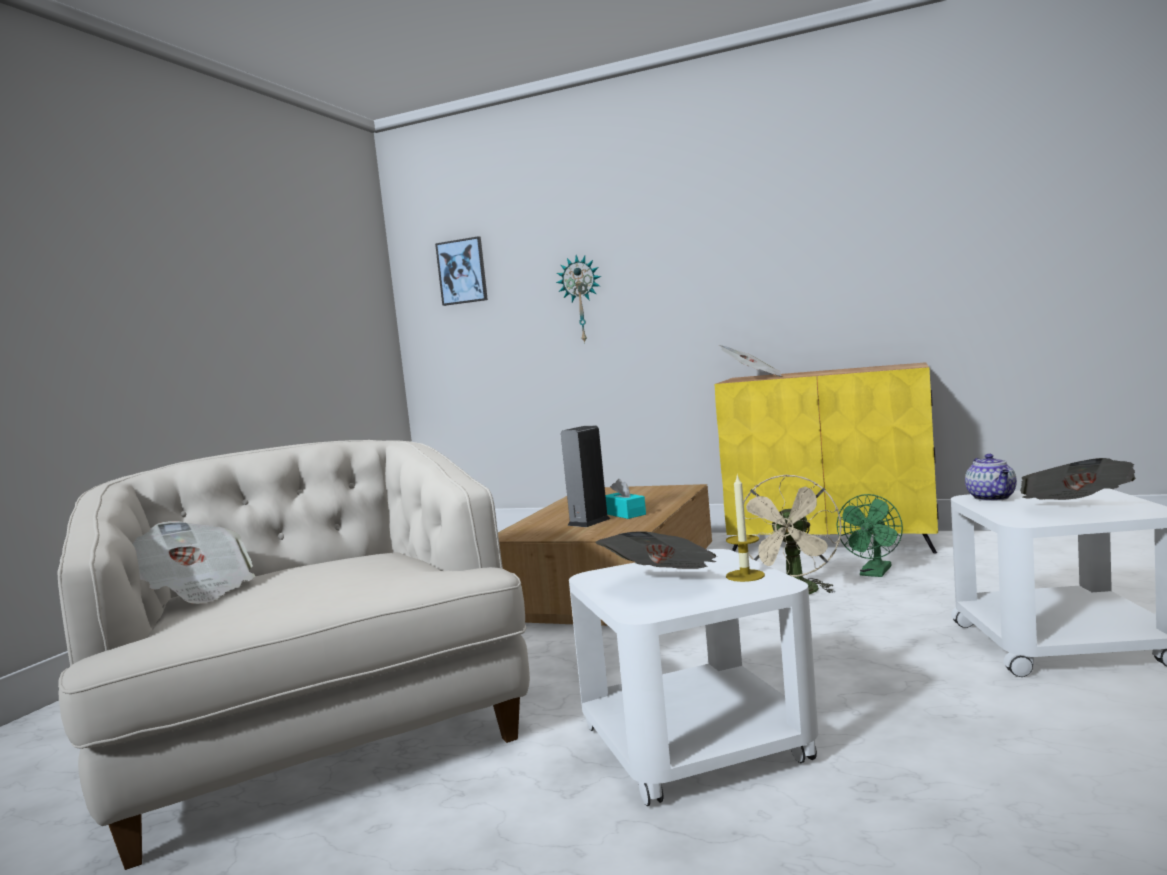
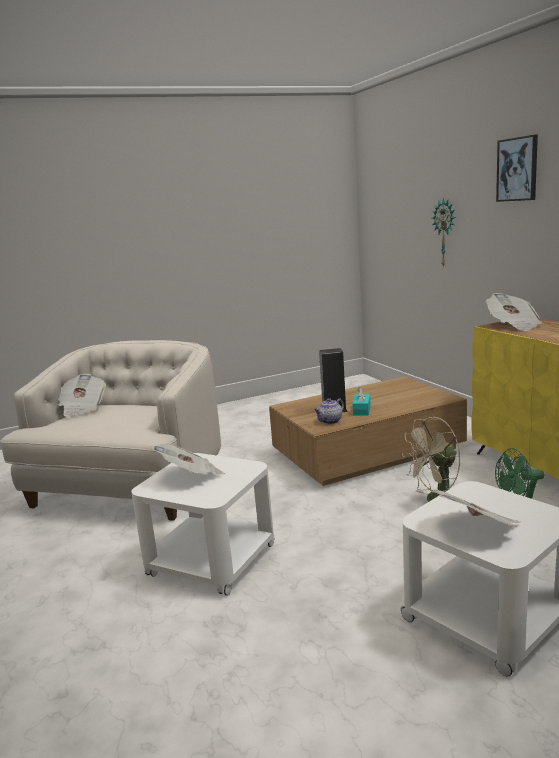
camera: 45 degrees right, 10 degrees up
(462, 271) = (387, 201): picture -> picture (517, 169)
(745, 575) = (222, 487): candle -> none
(992, 498) = (480, 494): teapot -> teapot (330, 421)

